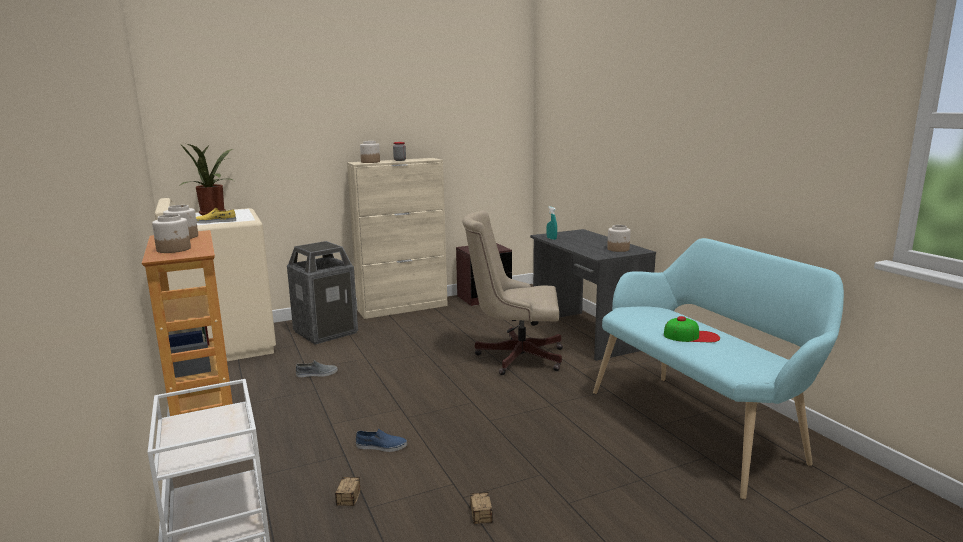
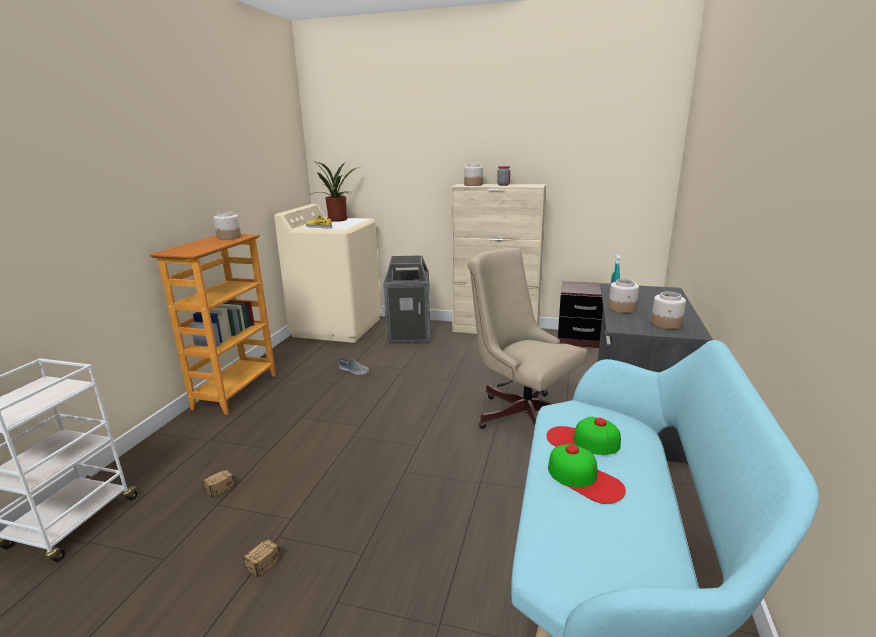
camera: 40 degrees right, 5 degrees up
(174, 249) = (193, 247): jar -> jar (622, 309)
(381, 446) = (299, 454): blue shoe -> none
(659, 322) = (582, 440): none -> cap

